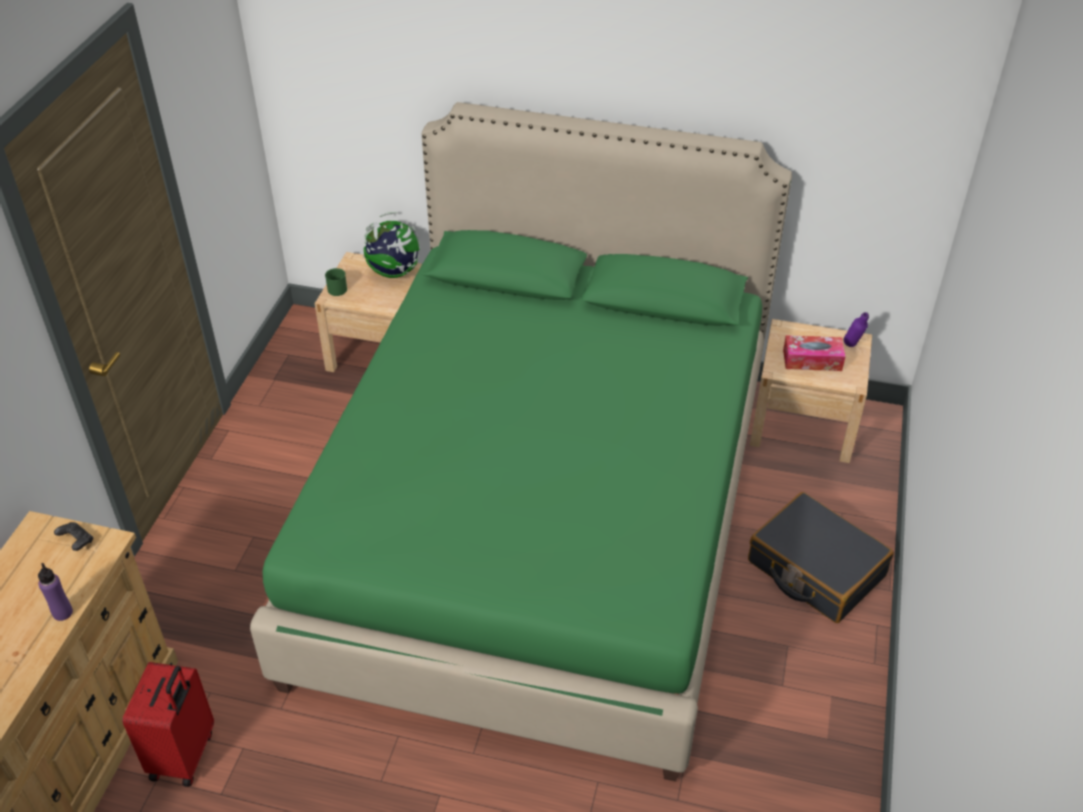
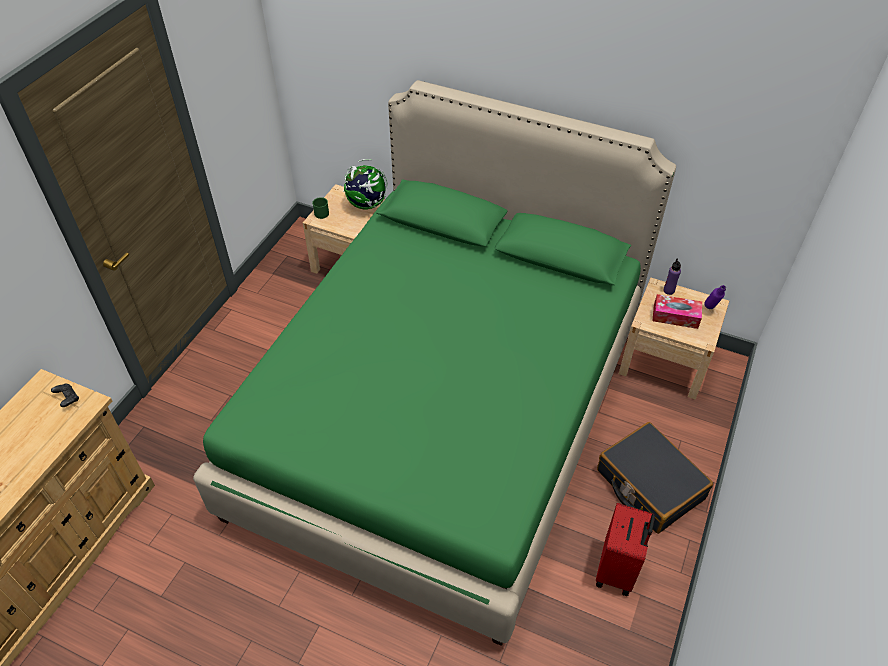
camera: 10 degrees right, 5 degrees up
(62, 613) = (42, 456): purple bottle -> purple bottle (669, 290)
(184, 755) = (142, 561): red suitcase -> red suitcase (617, 570)

